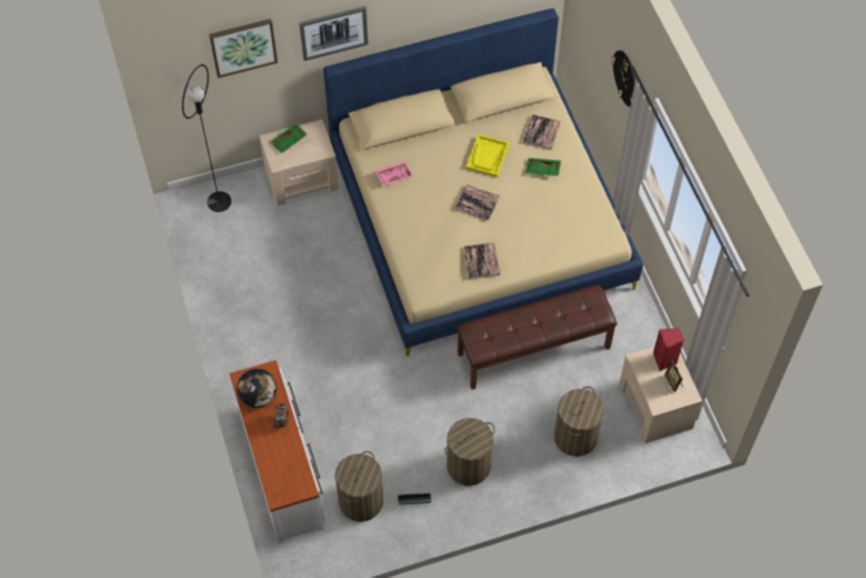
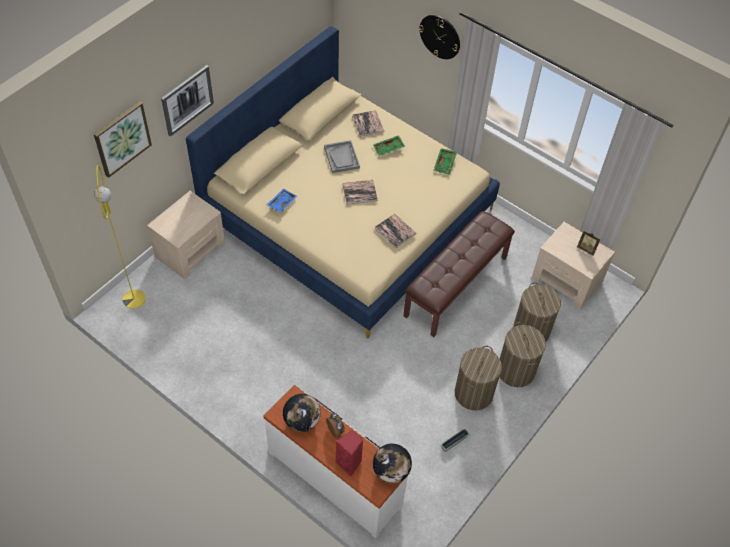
camera: 35 degrees left, 5 degrees down
(219, 201) = (134, 299): black floor lamp -> yellow floor lamp
(289, 141) = (175, 218): green tray -> green tray (445, 164)
(302, 485) = (391, 471): none -> globe
(361, 501) = (415, 466): laundry basket -> laundry basket (516, 371)
(394, 176) = (281, 203): pink tray -> blue tray
(487, 157) = (342, 157): yellow tray -> grey tray
(665, 360) = (569, 237): red speaker -> red speaker (349, 463)

